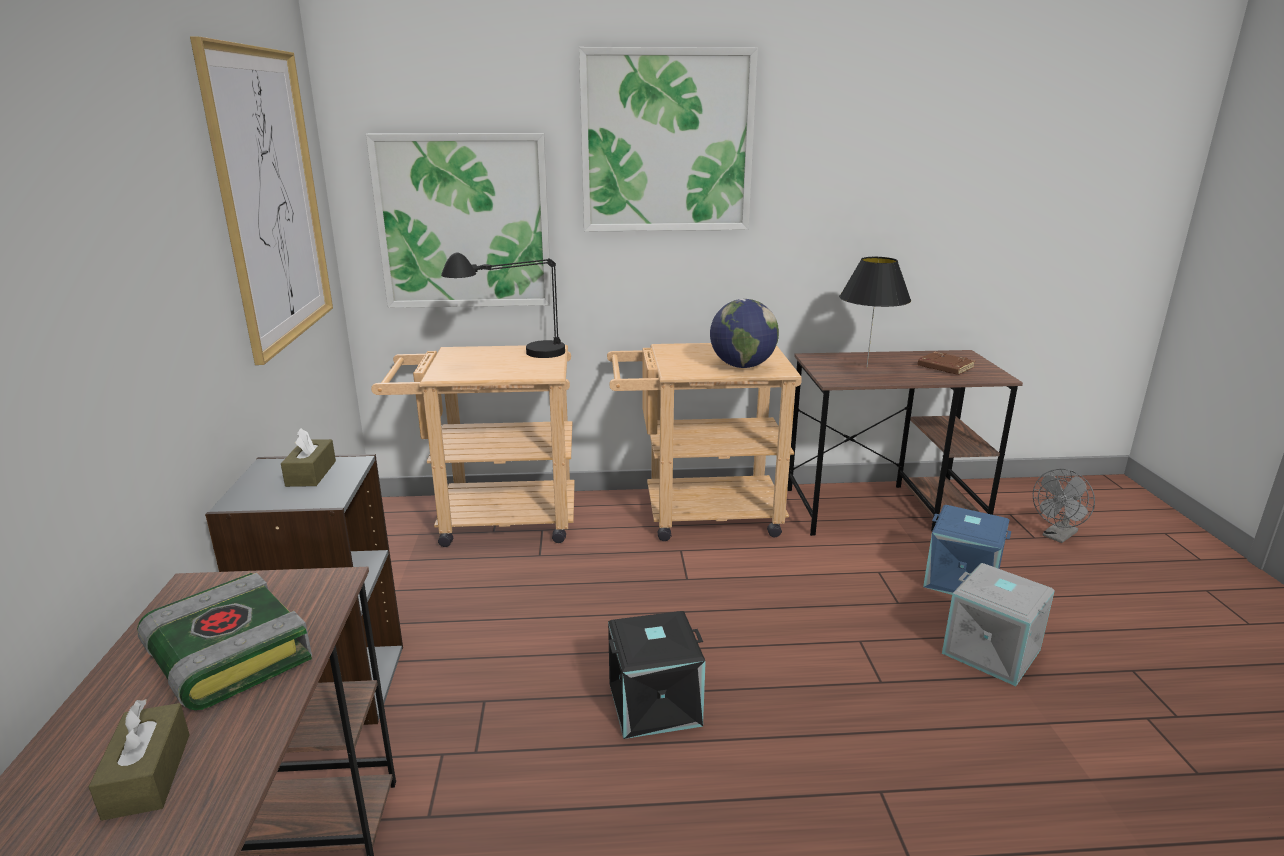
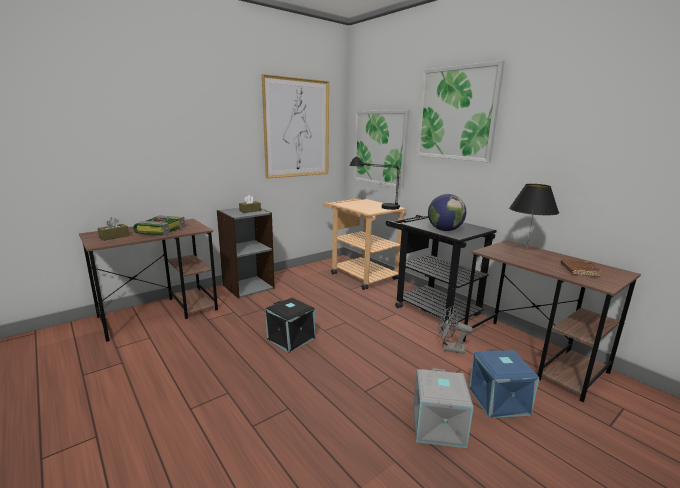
camera: 55 degrees right, 5 degrees down
(698, 514) = (430, 308): beige cart -> black cart
(1057, 536) = (634, 438): grey fan -> grey fan (449, 349)

